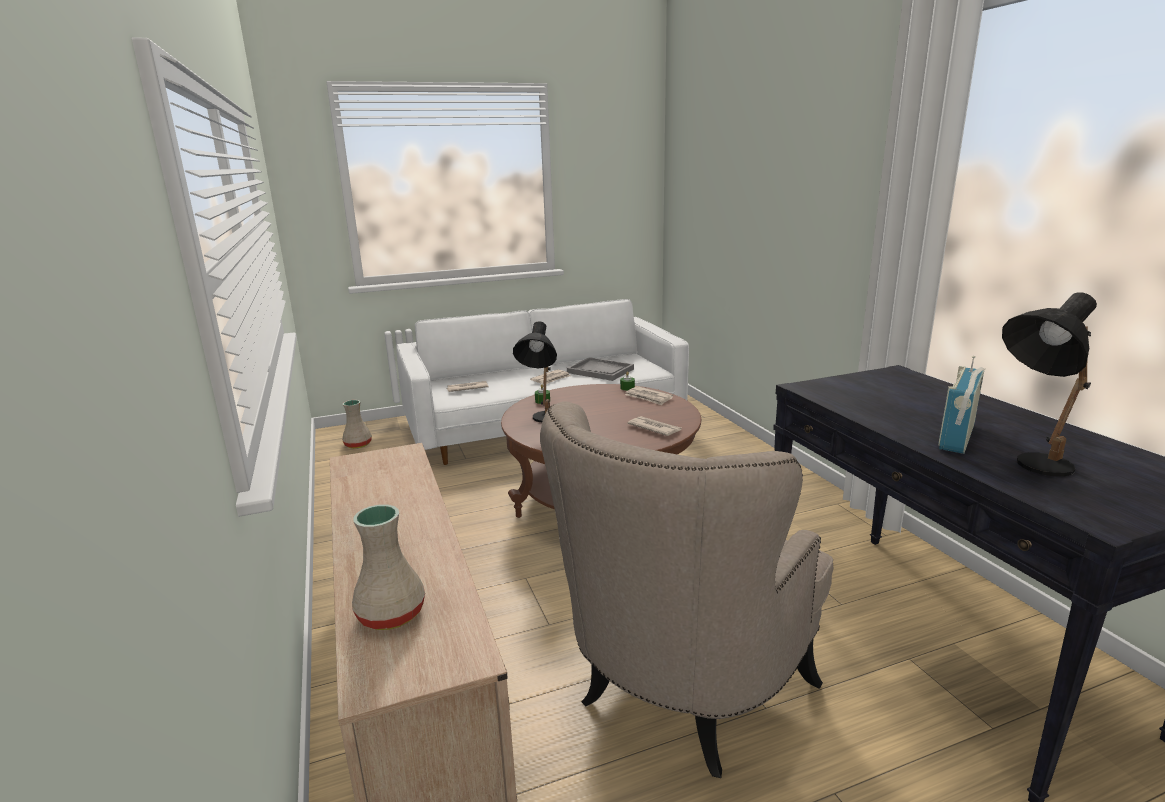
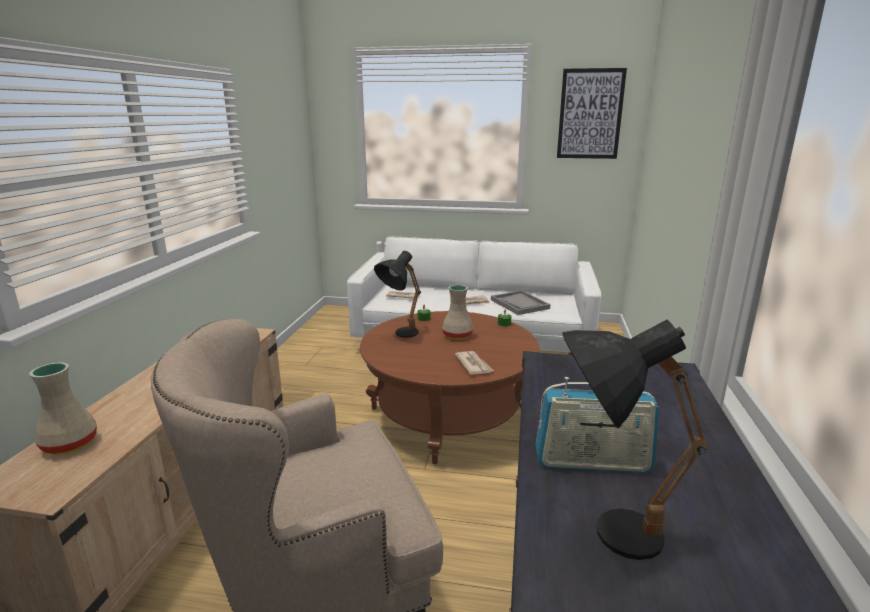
camera: 30 degrees right, 0 degrees up
(357, 445) = (335, 322): beige vase -> beige vase (456, 335)
(613, 160) = (590, 114): none -> picture
(648, 398) = (509, 336): newspaper -> none
(957, 437) = (592, 462): radio -> radio turned 150 degrees counterclockwise

